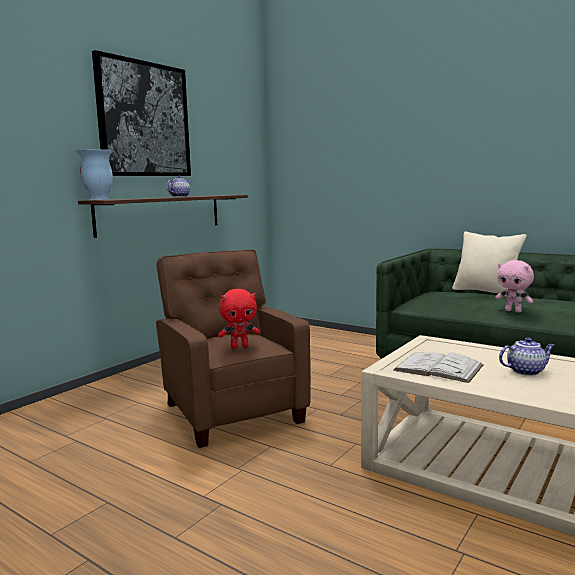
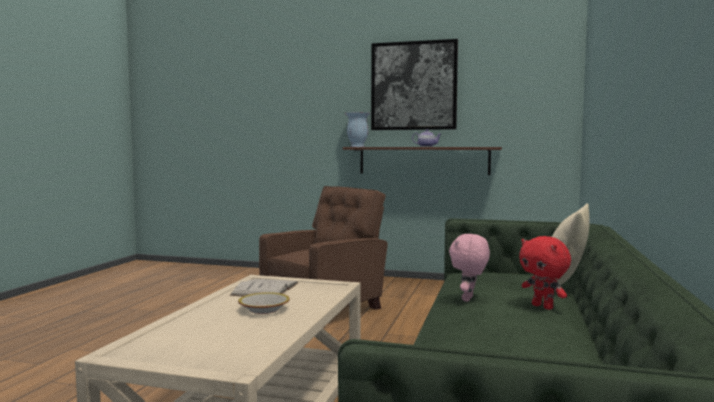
camera: 70 degrees right, 5 degrees down
(239, 347) = (297, 253): red plush toy -> red plush toy (543, 307)
(526, 371) = (264, 309): teapot -> bowl

